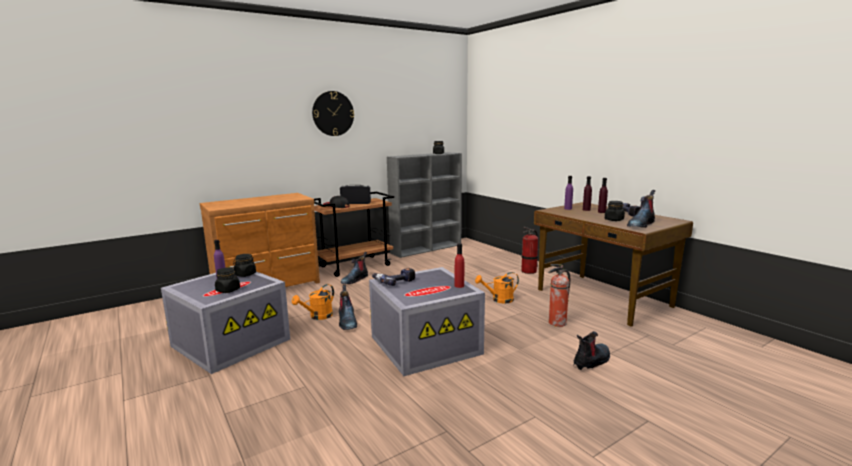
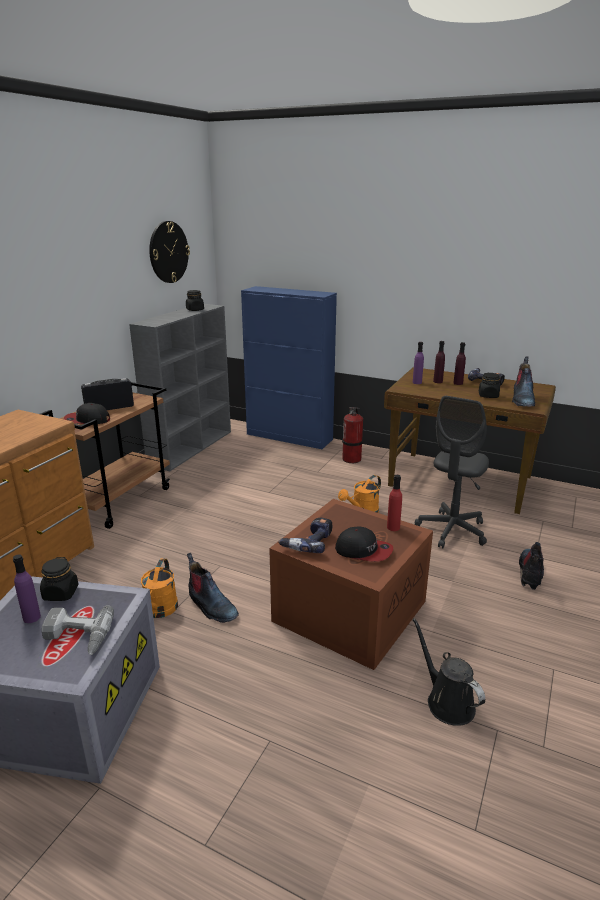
camera: 30 degrees left, 10 degrees up
(228, 290) = (76, 638): black jar -> power drill
(333, 113) = (50, 265): wall clock -> wall clock (168, 252)
(354, 280) = (144, 527): boot -> none
(422, 291) = (364, 551): none -> cap
(426, 344) = (349, 609): grey storage box -> brown storage box
(430, 406) = (447, 702): none -> black watering can
(498, 253) = (289, 437): none -> blue cabinet
(556, 323) = (451, 530): fire extinguisher -> grey office chair

